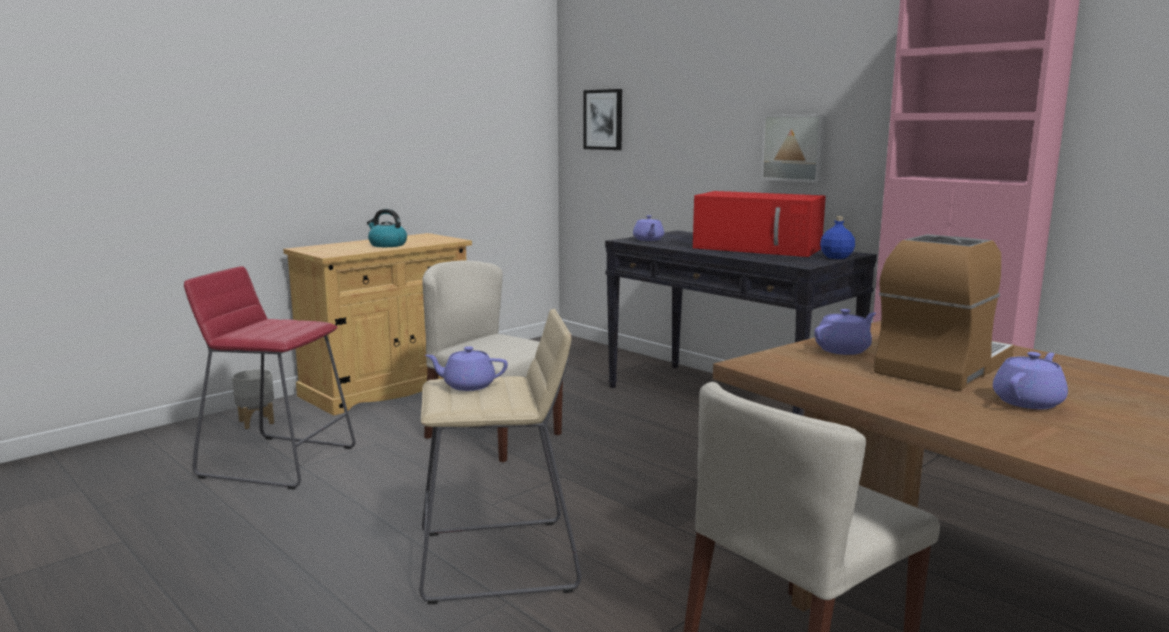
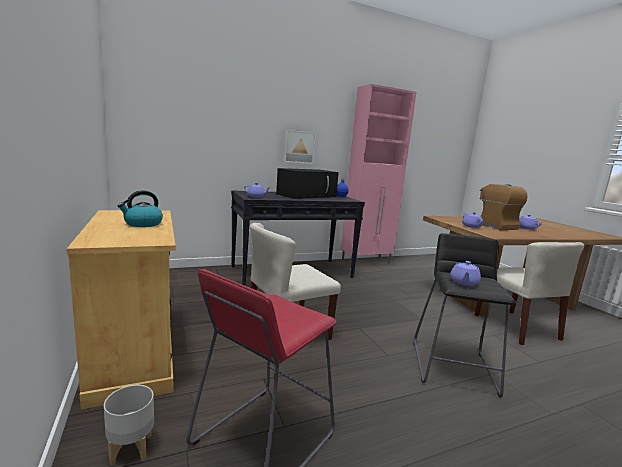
camera: 70 degrees left, 0 degrees up
(498, 560) = (453, 367): beige stool -> black stool
(603, 119) = (161, 119): picture -> none
(759, 248) = (307, 195): red microwave -> black microwave

